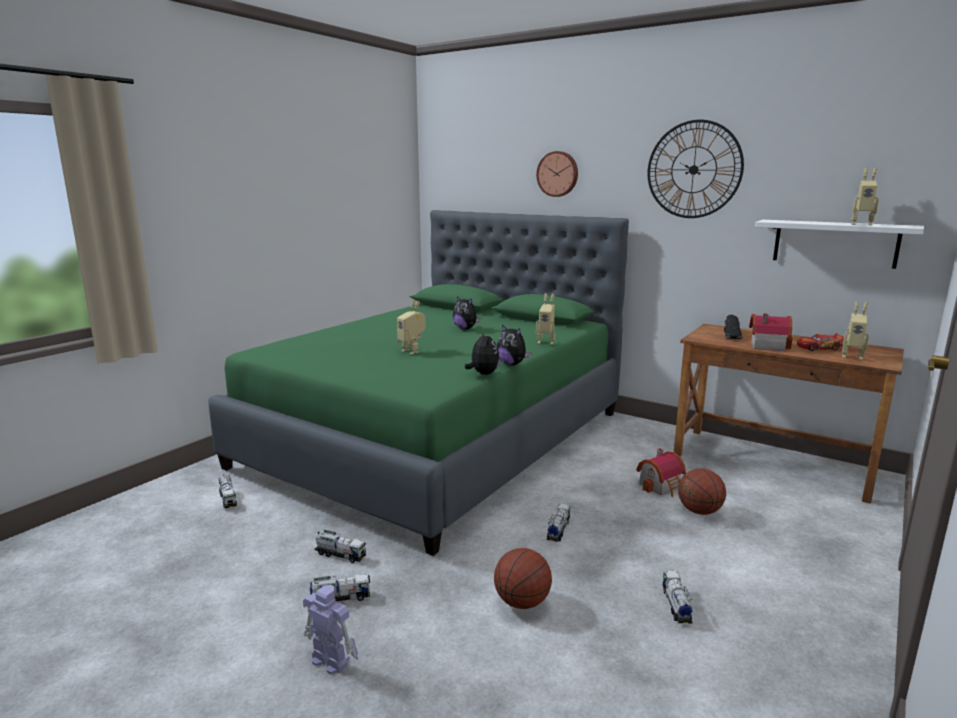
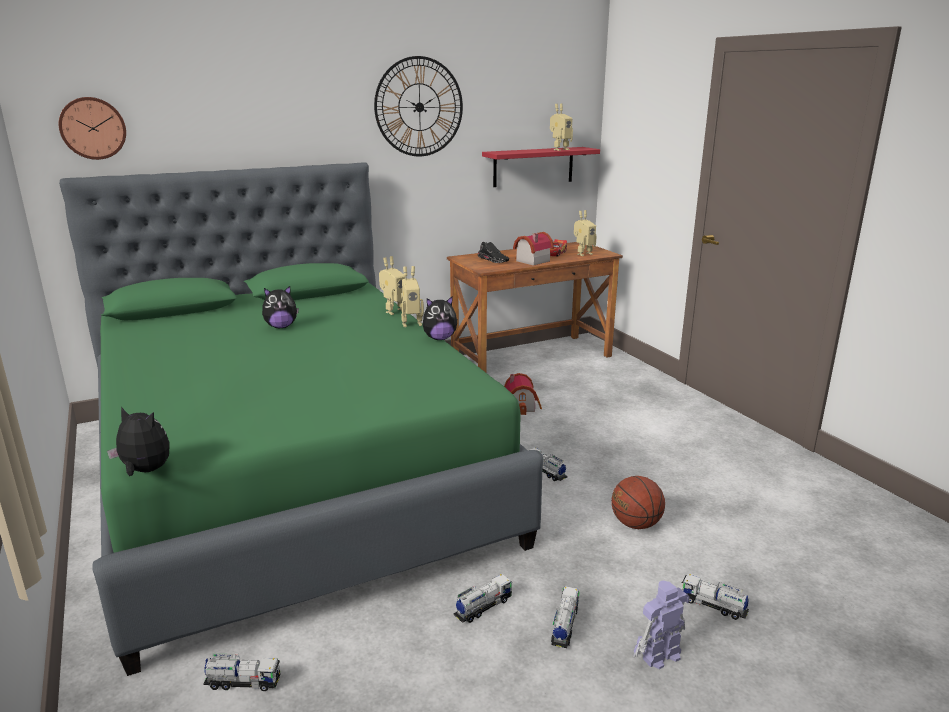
camera: 60 degrees left, 5 degrees up
(412, 351) = (323, 366): toy robot -> toy robot (411, 323)
(483, 374) = (452, 355): plush toy -> plush toy (145, 471)
(558, 174) = (265, 115): wall clock -> wall clock (93, 128)
(676, 606) = (677, 464): toy truck -> toy truck (713, 606)
(699, 511) = (571, 408): basketball -> none
(835, 243) = (533, 166): white shelf -> red shelf

